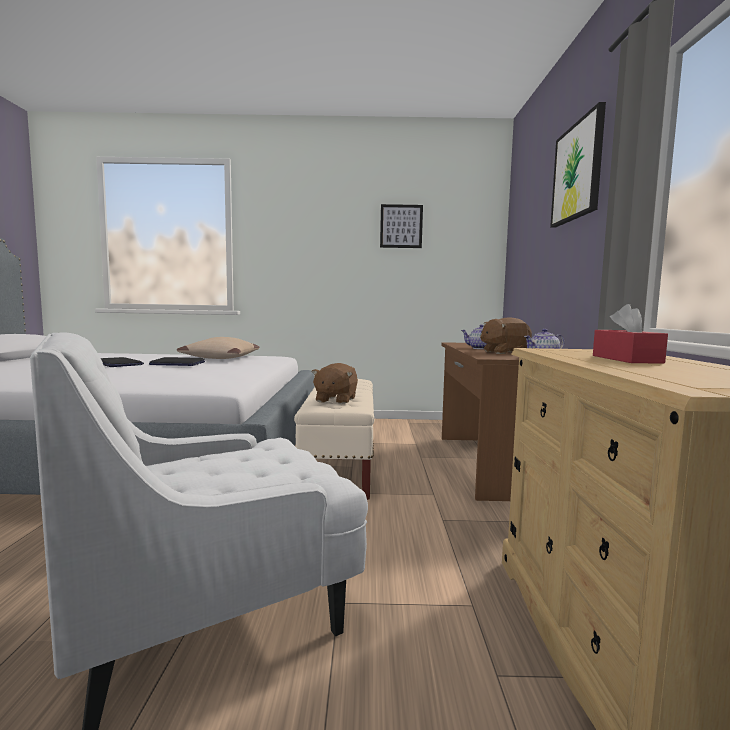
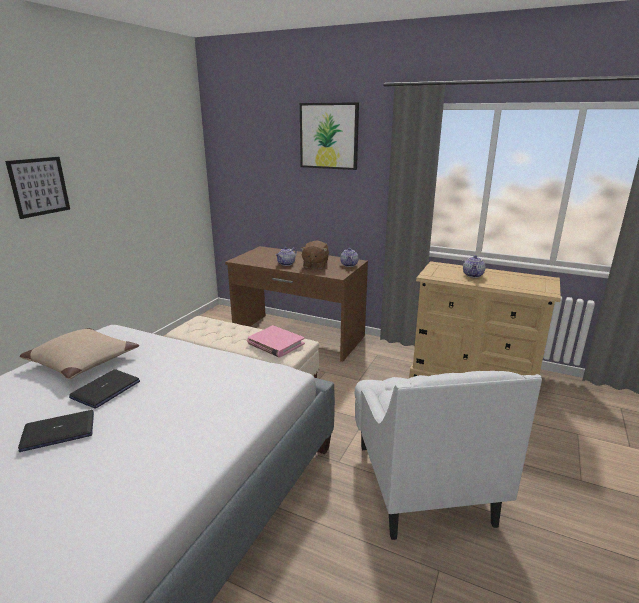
camera: 65 degrees left, 15 degrees up
(335, 400) = (275, 344): brown plush toy -> pink book
(401, 226) = (132, 148): picture -> picture (39, 186)
(626, 359) = (473, 275): red tissue box -> teapot

